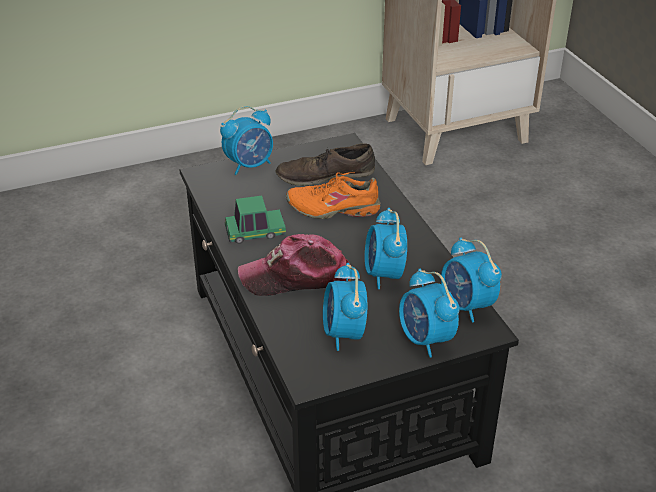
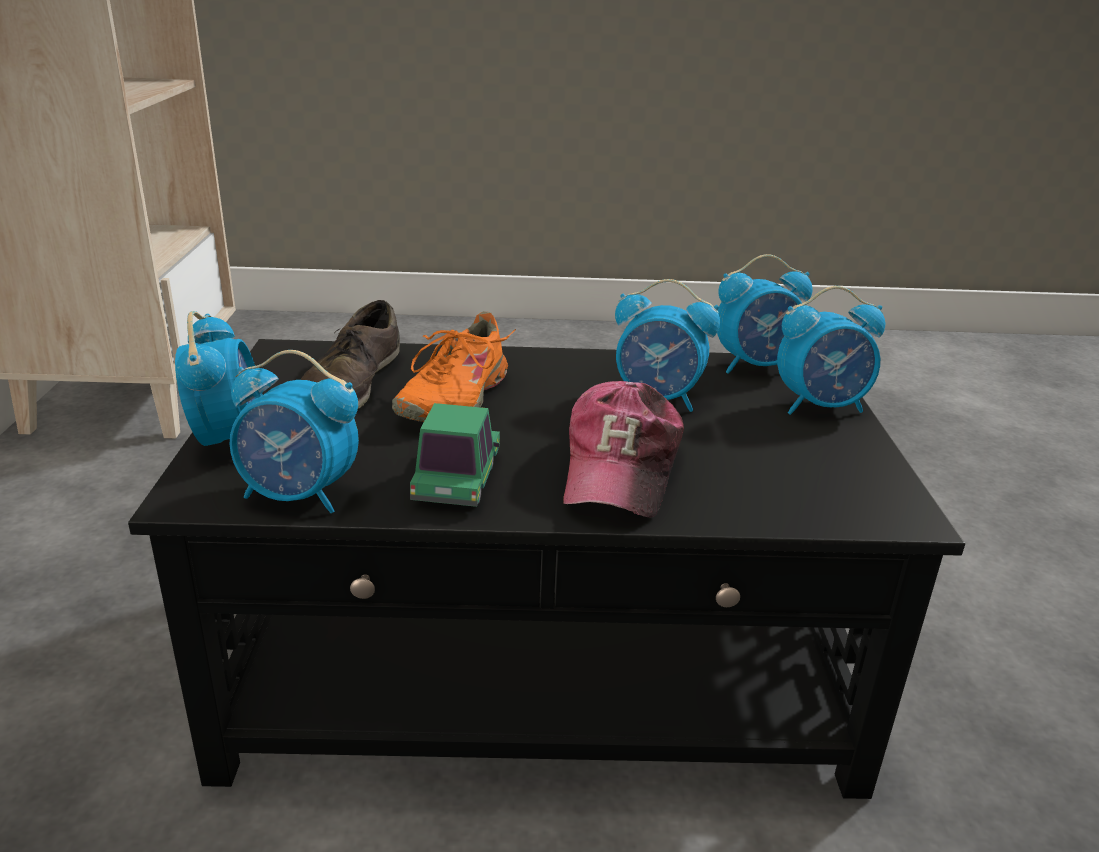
camera: 70 degrees left, 10 degrees down
(344, 334) = (791, 461): alarm clock -> alarm clock (299, 496)

